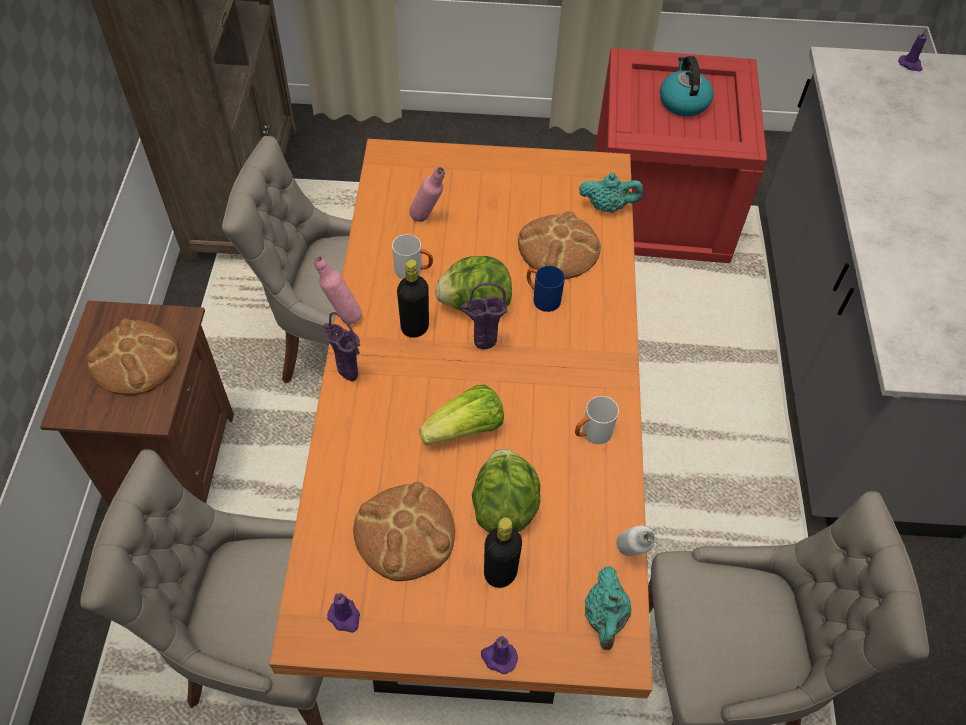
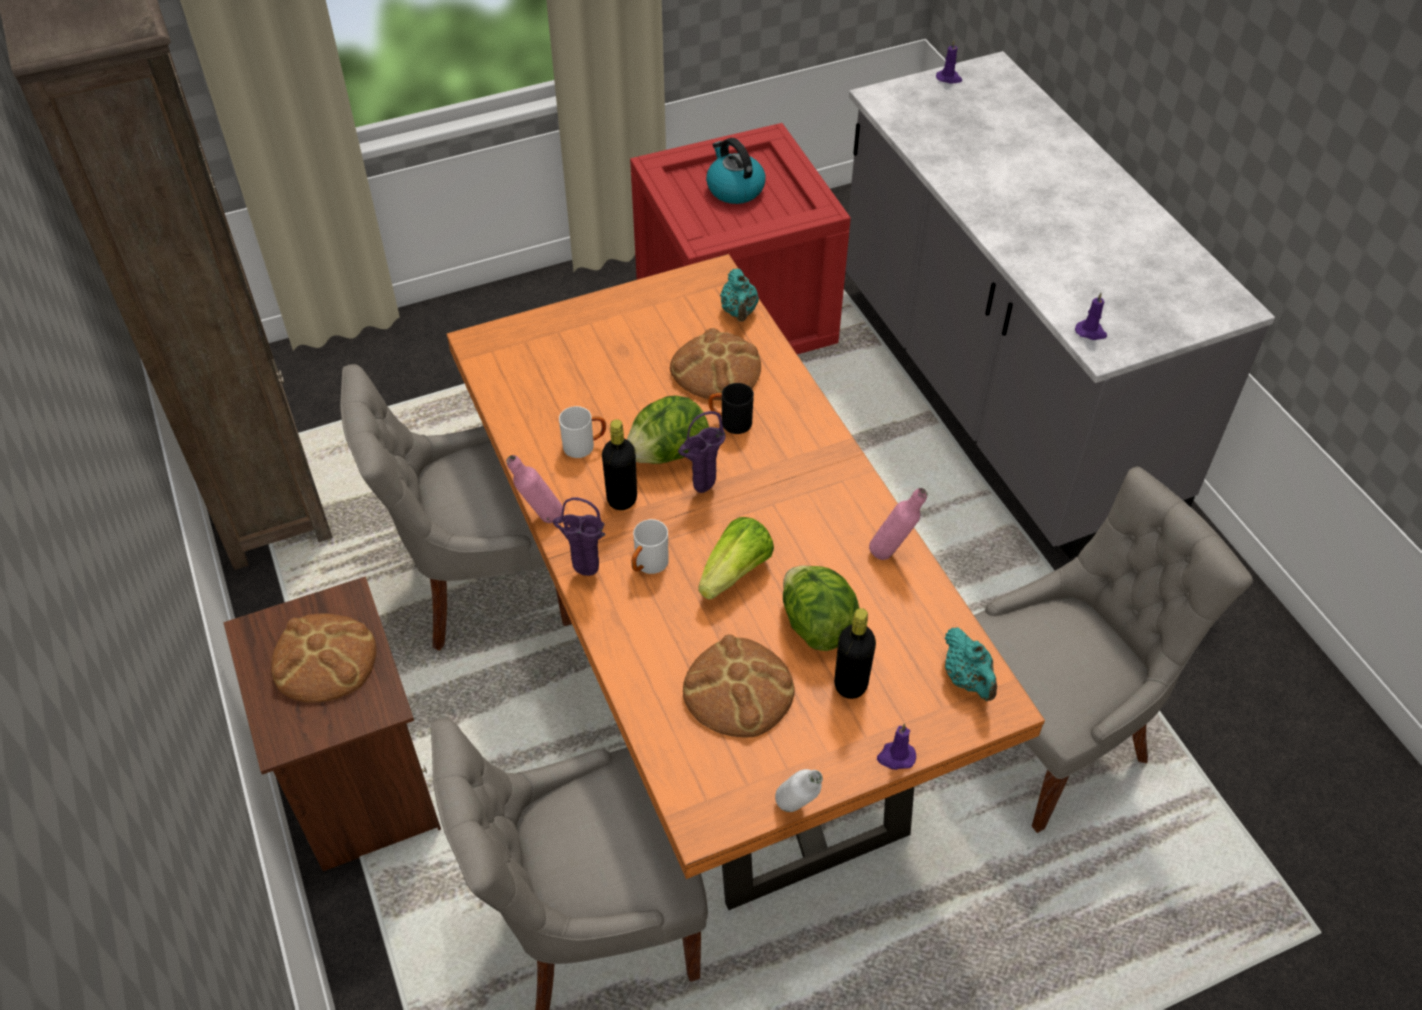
camera: 25 degrees left, 5 degrees down
(345, 617) = (731, 789): purple candle -> purple candle (1091, 332)
(427, 220) = (566, 391): pink bottle -> pink bottle (892, 553)
(542, 298) = (730, 422): blue mug -> black mug
(591, 434) = (856, 527): white mug -> white mug (648, 566)
(608, 207) = (739, 312): turquoise teapot -> turquoise teapot turned 105 degrees clockwise
(630, 558) = (957, 619): white bottle -> white bottle (797, 812)

